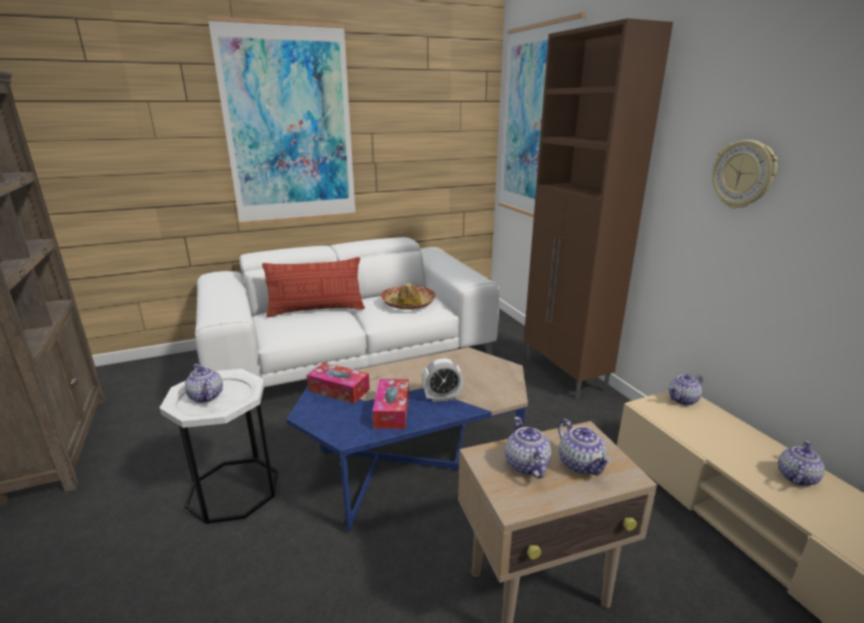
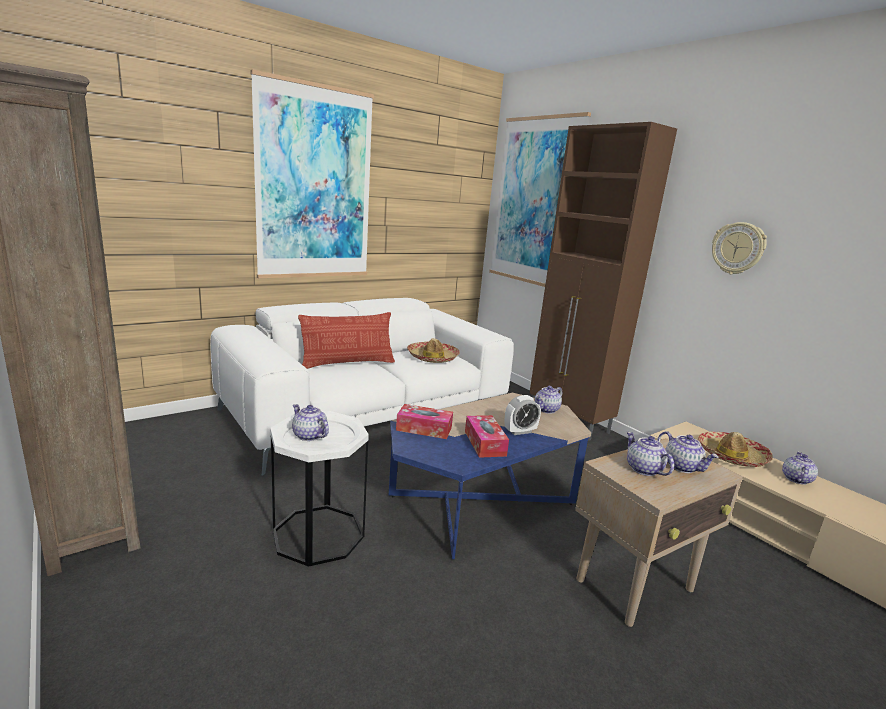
camera: 15 degrees left, 5 degrees down
(683, 400) = (691, 431): teapot -> teapot (546, 410)
(719, 437) = (731, 456): none -> hat

